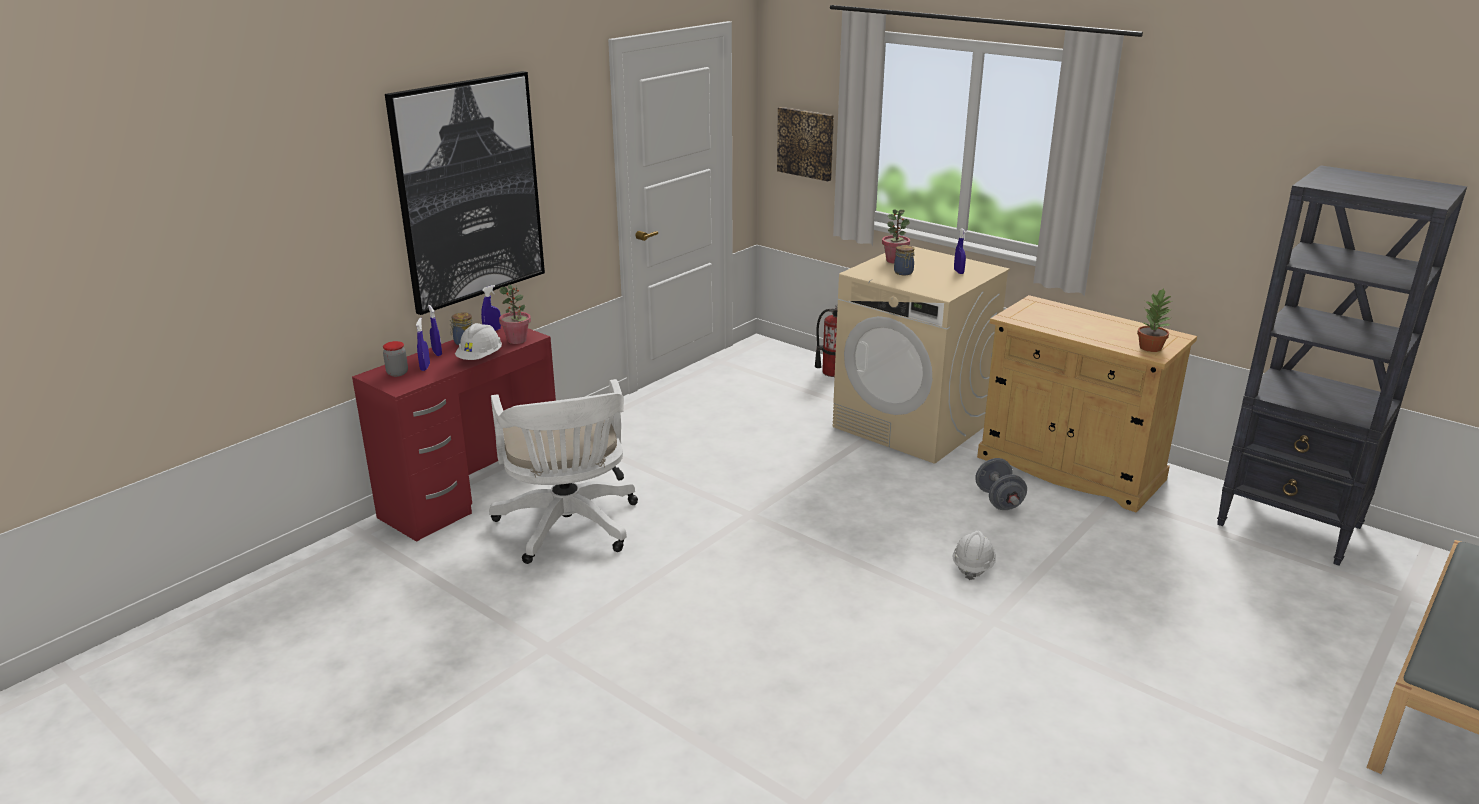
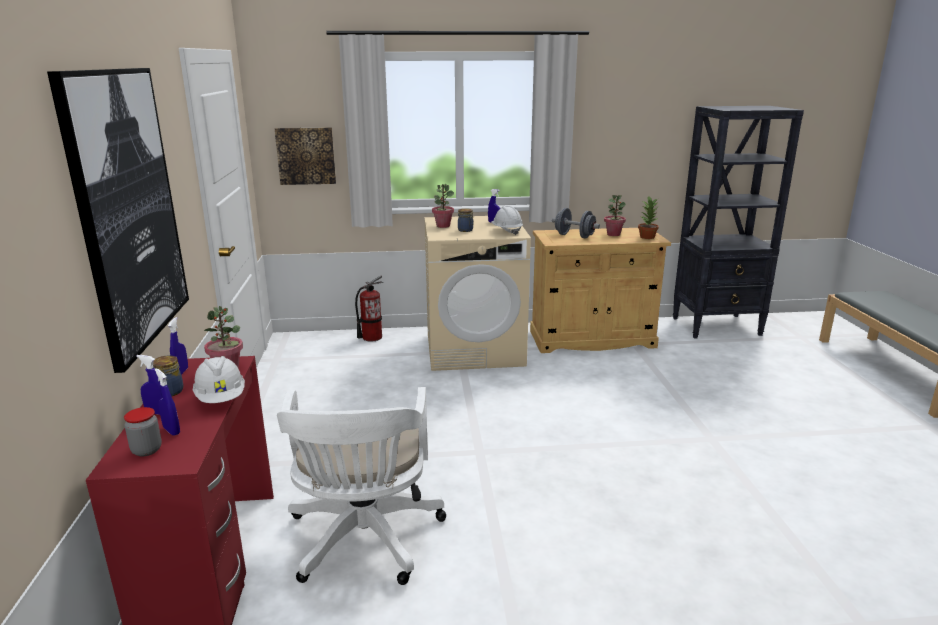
camera: 45 degrees left, 5 degrees down
(569, 529) = (364, 541): white office chair -> white office chair turned 60 degrees clockwise
(973, 566) = (649, 414): white hard hat -> white hard hat (506, 231)
(998, 500) = (593, 371): grey dumbbell -> grey dumbbell (574, 236)
(1114, 330) = (613, 234): none -> potted plant

